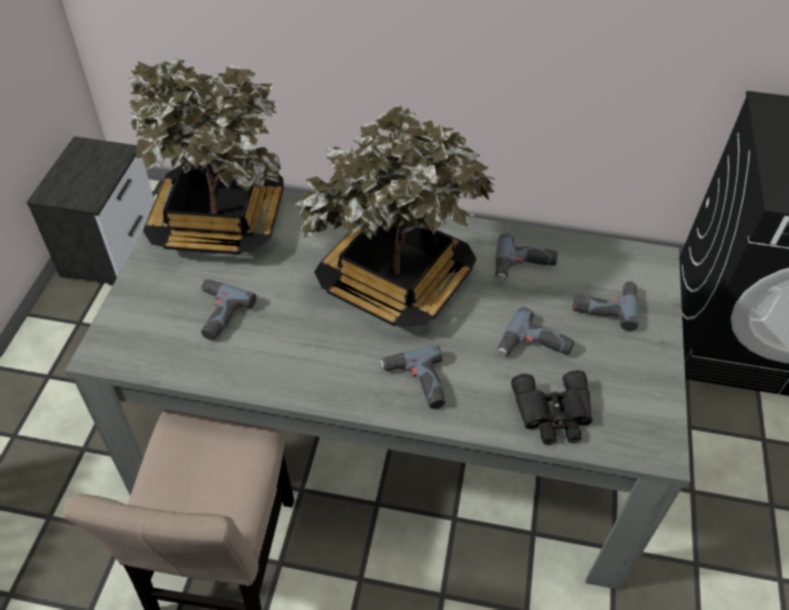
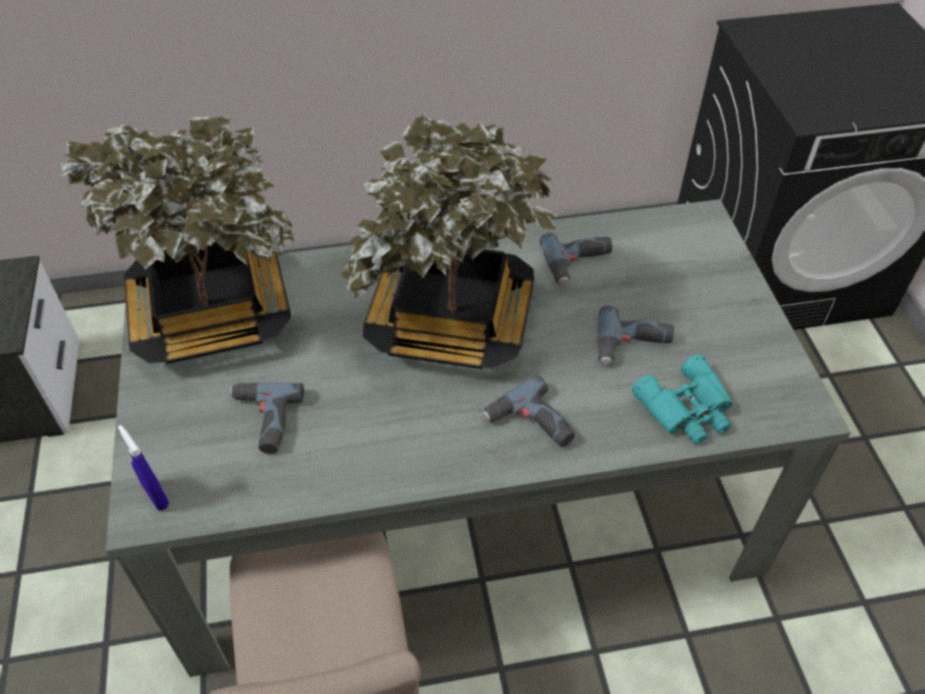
camera: 20 degrees left, 0 degrees up
(116, 344) = (156, 496): none -> blue spray bottle
(553, 414) = (687, 409): black binoculars -> turquoise binoculars
(604, 305) = (679, 279): power drill -> none

